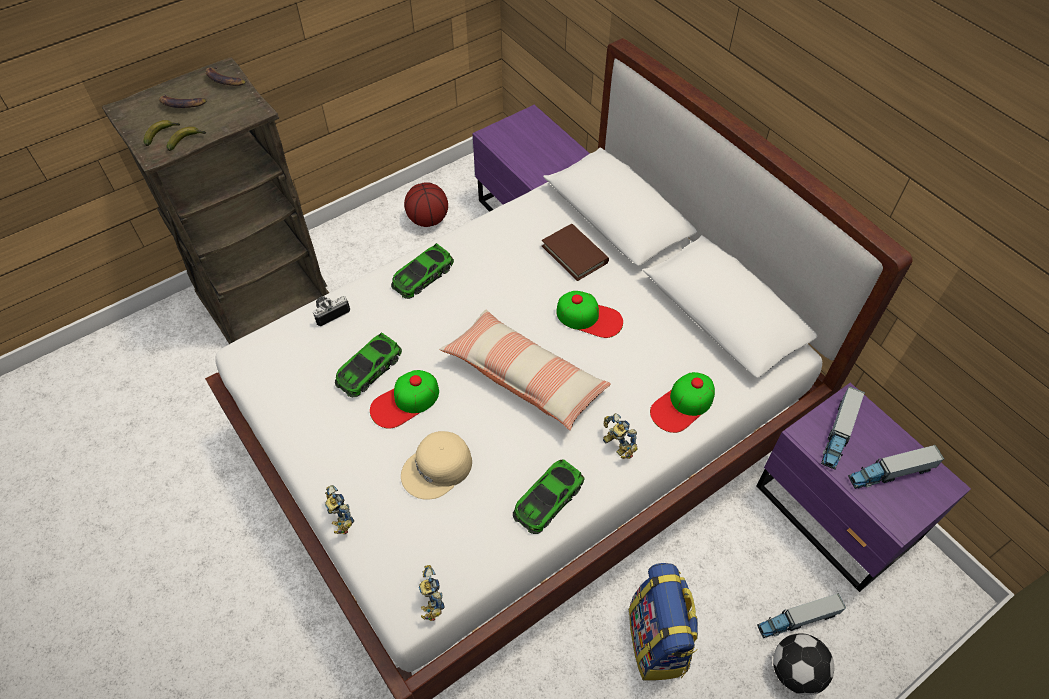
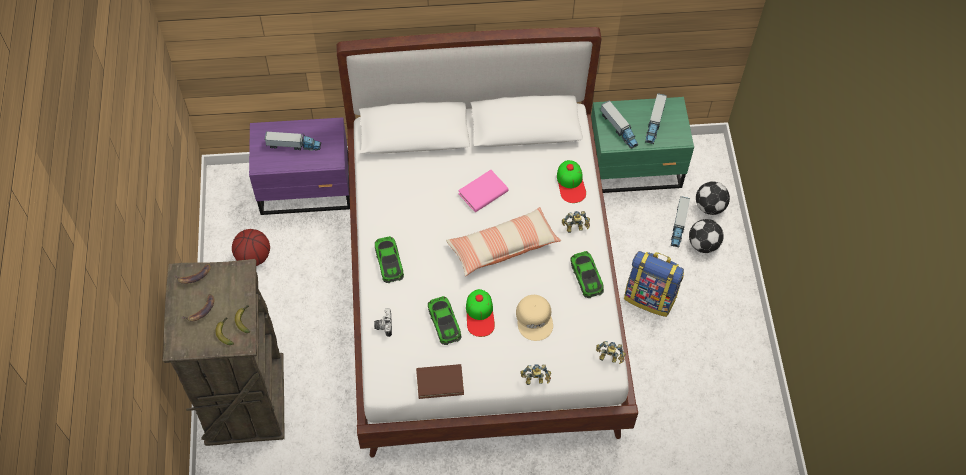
camera: 60 degrees left, 5 degrees up
(535, 146) = (294, 145): none -> toy truck
(574, 254) = (430, 173): brown book -> brown book (440, 382)
(589, 317) = (483, 193): cap -> pink book
(835, 516) = (635, 168): purple nightstand -> green nightstand
(863, 648) = (710, 207): none -> football

